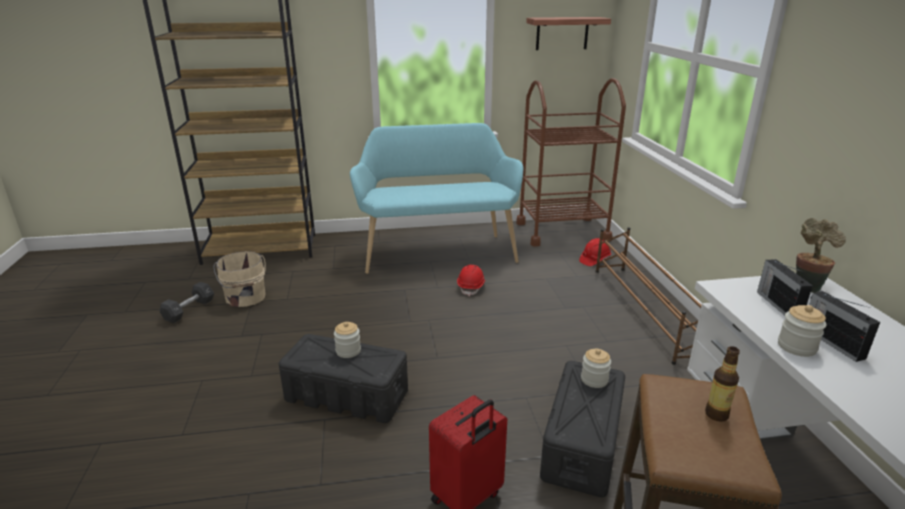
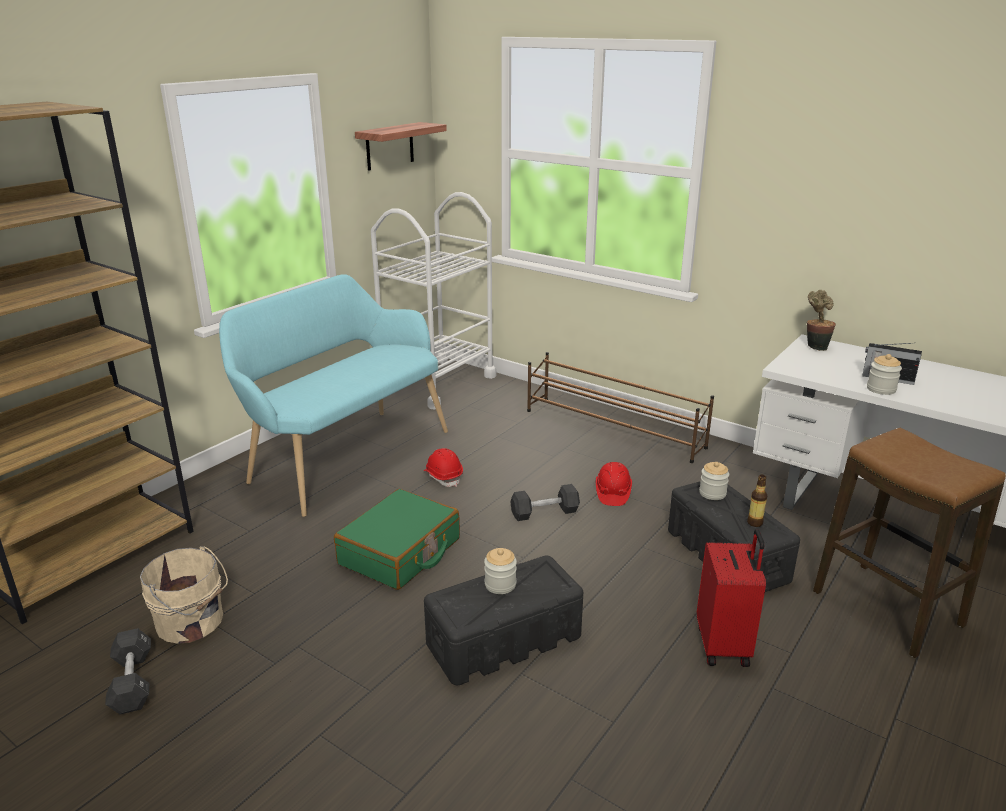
camera: 45 degrees left, 0 degrees up
(379, 316) = (400, 552): none -> green suitcase
(496, 339) = (544, 512): none -> black dumbbell
(562, 231) = (438, 383): brown cart -> white cart
(594, 260) = (510, 400): red hard hat -> red hard hat (612, 493)
(716, 414) = (920, 449): bottle -> bottle (754, 523)
(778, 304) = (827, 366): radio -> none

